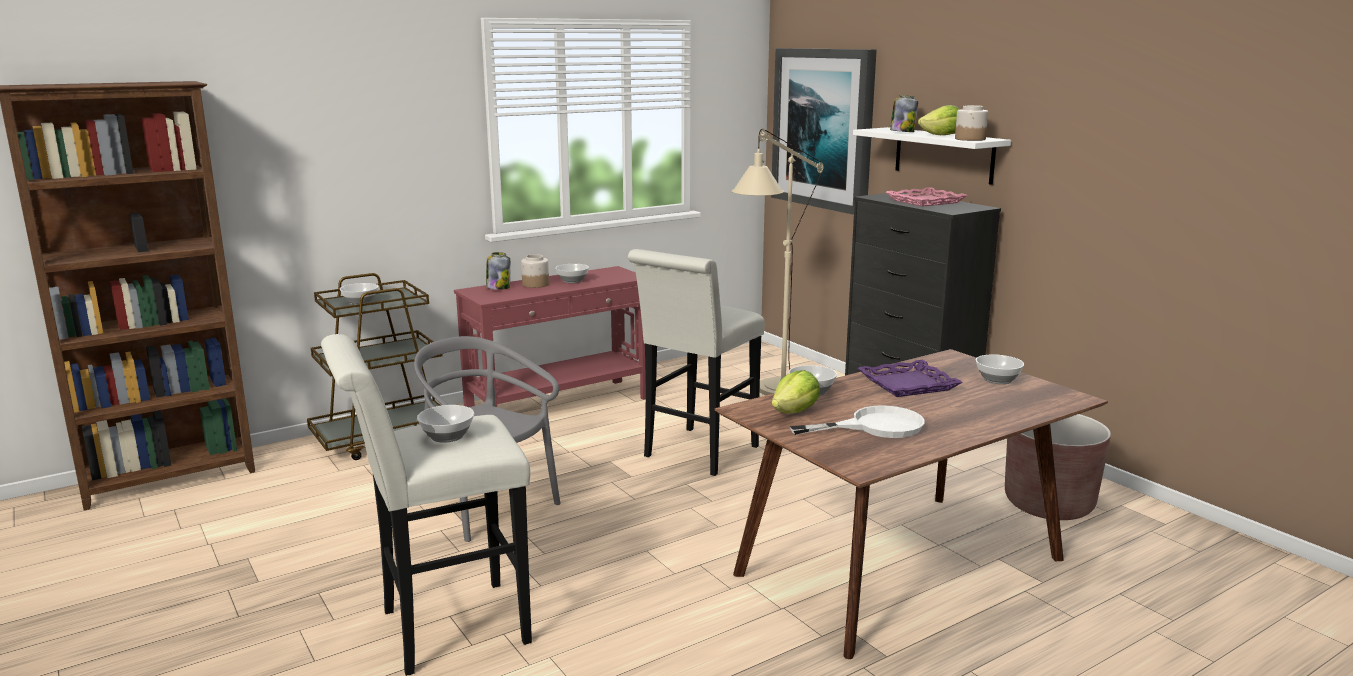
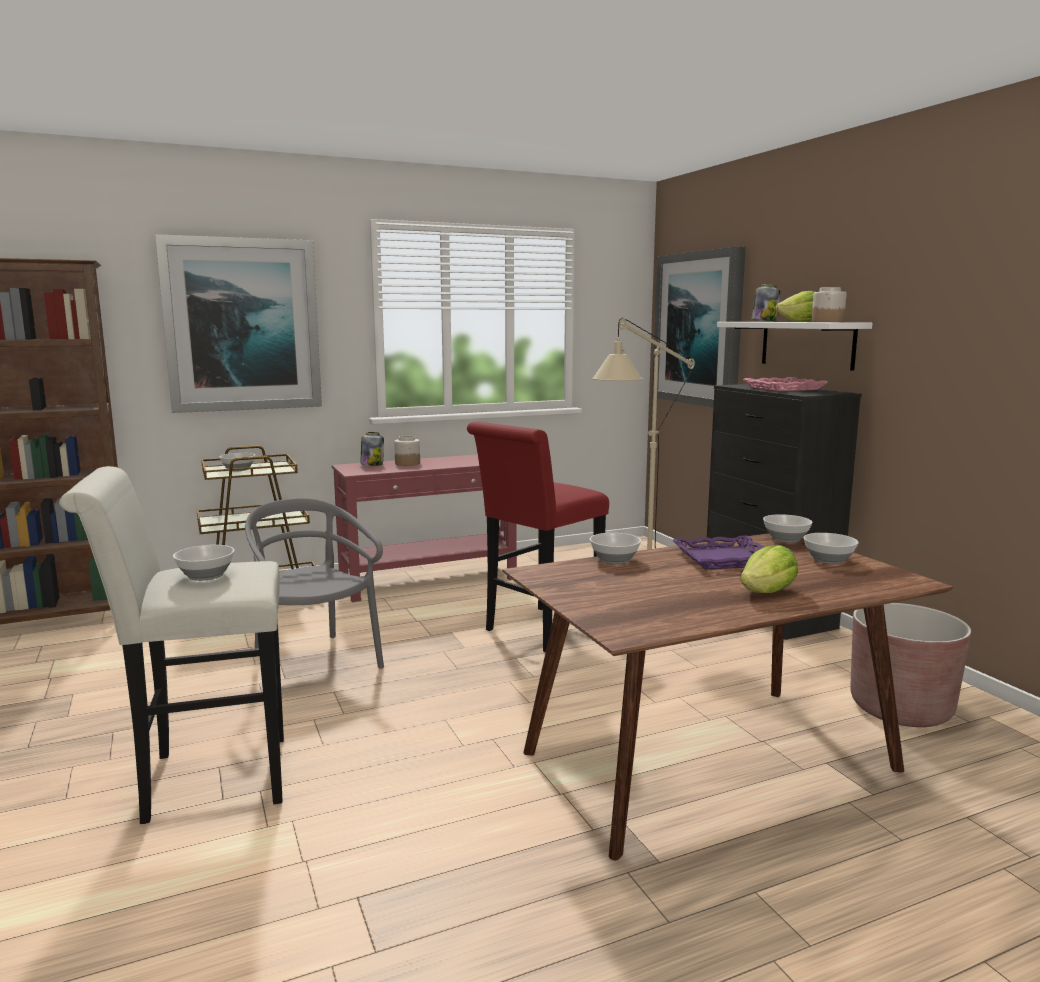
camera: 10 degrees right, 5 degrees down
(350, 141) = (242, 325): none -> picture
(572, 281) = (442, 462): bowl -> bowl (785, 539)
(696, 454) = (538, 631): white stool -> red stool
(795, 411) = (585, 576): lettuce -> lettuce (768, 592)
(874, 426) = (663, 595): white frying pan -> none

